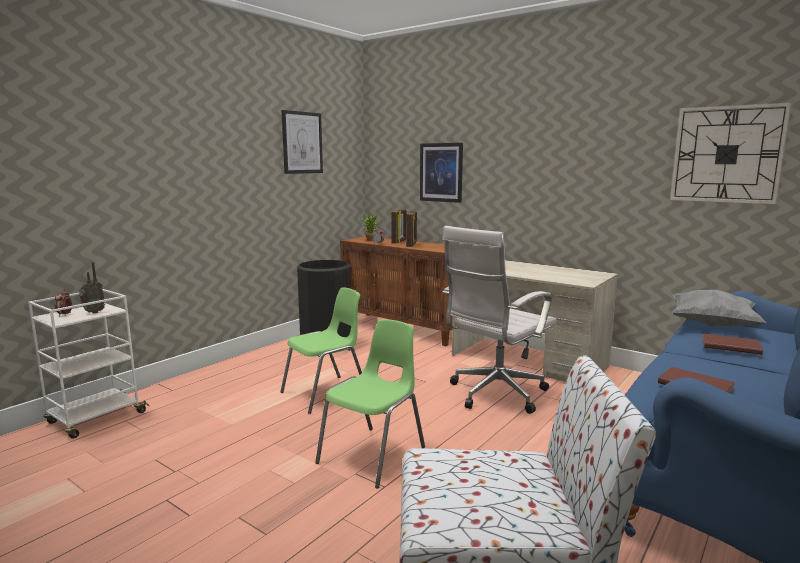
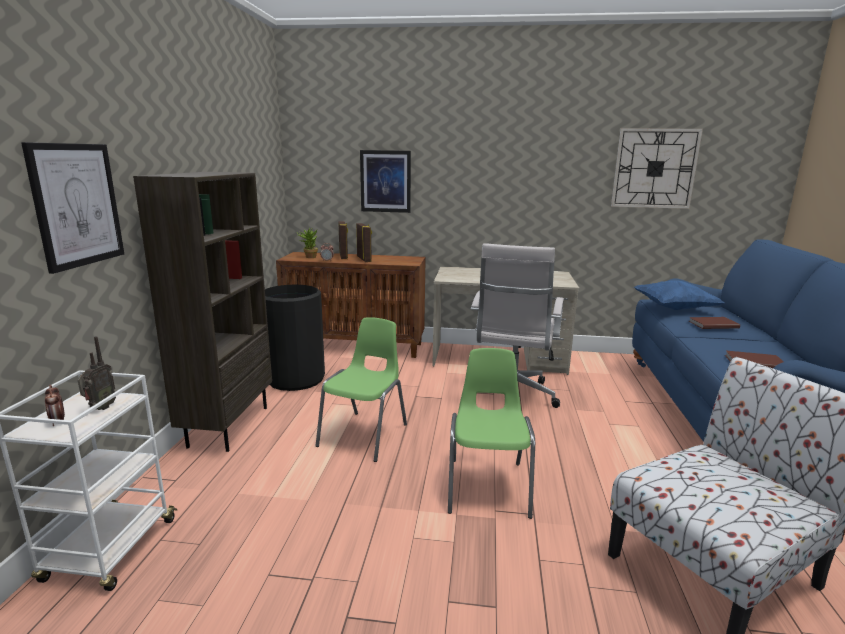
camera: 30 degrees left, 5 degrees up
(242, 365) = (228, 426): none -> brown bookcase
(302, 142) = (239, 148): picture -> picture (77, 205)
(712, 325) = (674, 308): grey pillow -> blue pillow

